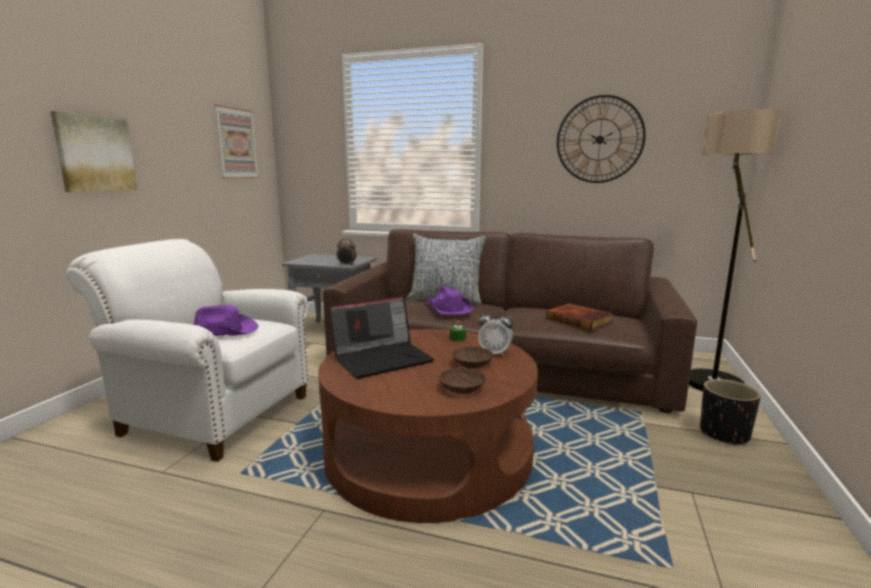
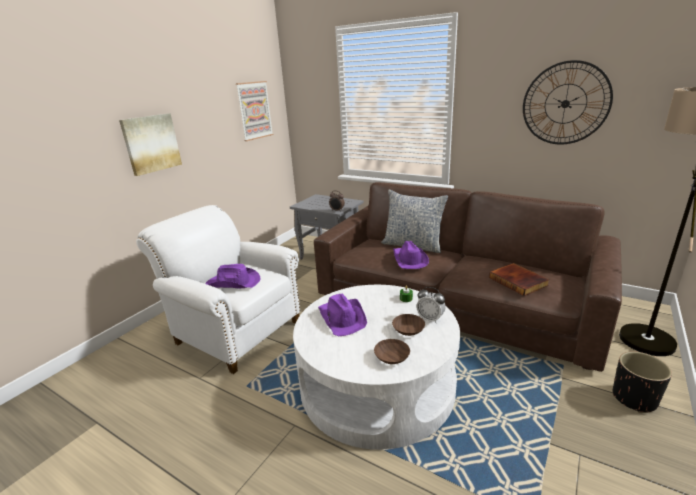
camera: 15 degrees right, 10 degrees up
(383, 358) = (342, 317): laptop -> purple hat
(428, 450) = (377, 383): brown coffee table -> white coffee table

